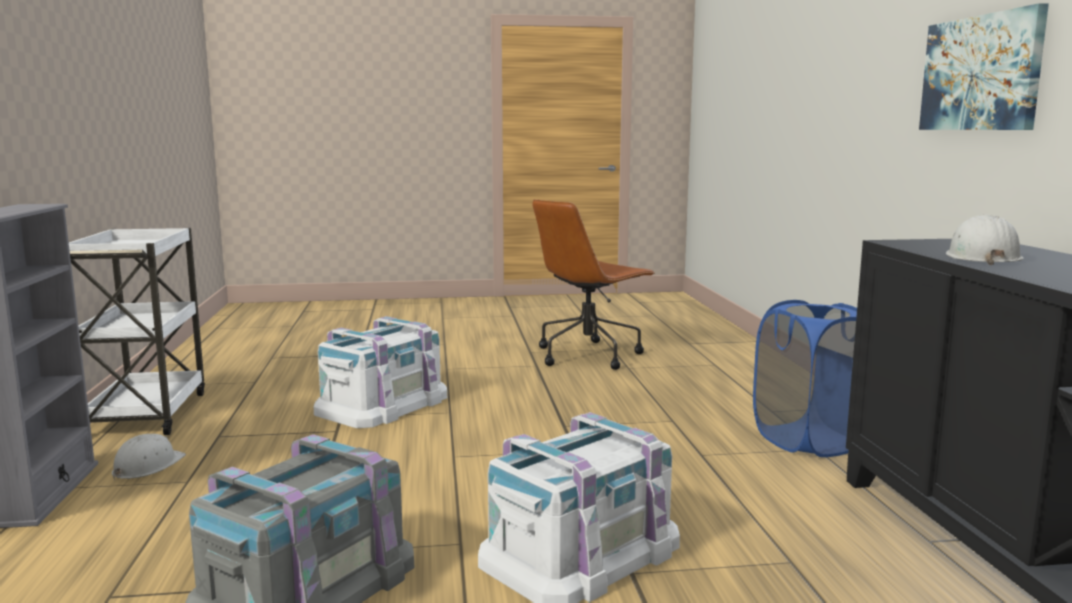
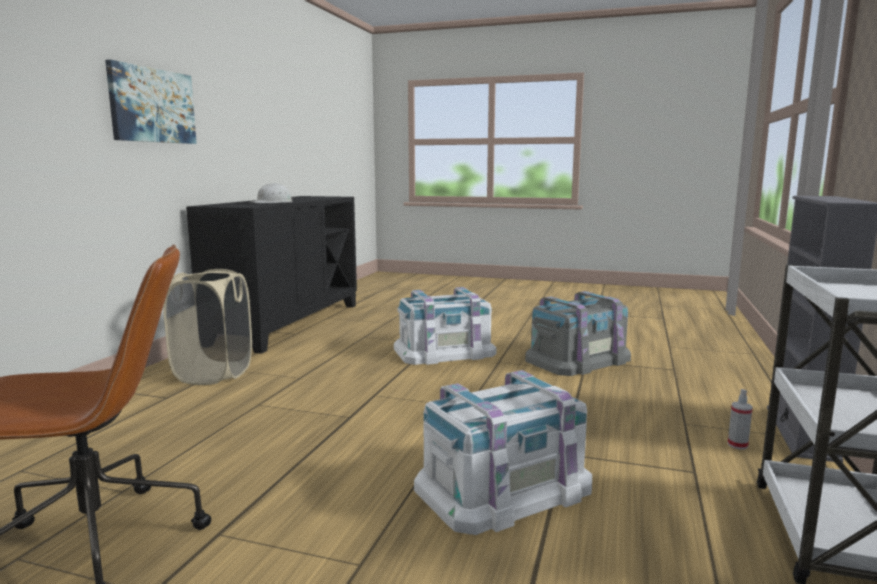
camera: 155 degrees left, 0 degrees up
(147, 466) = (737, 445): white hard hat -> spray bottle
(808, 440) = (214, 374): blue laundry basket -> beige laundry basket

